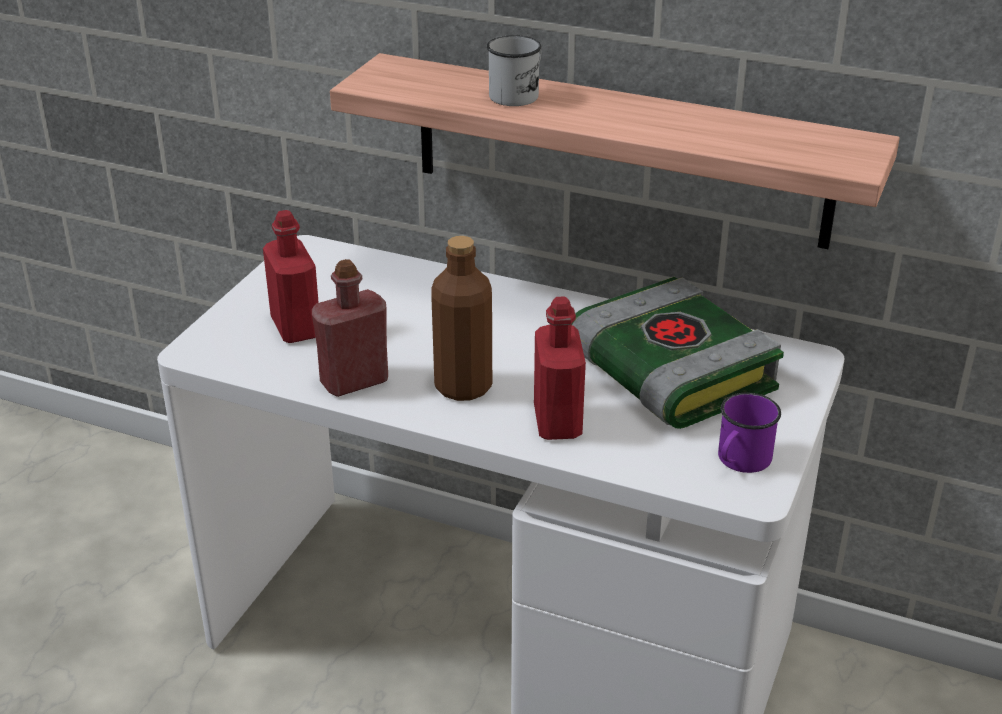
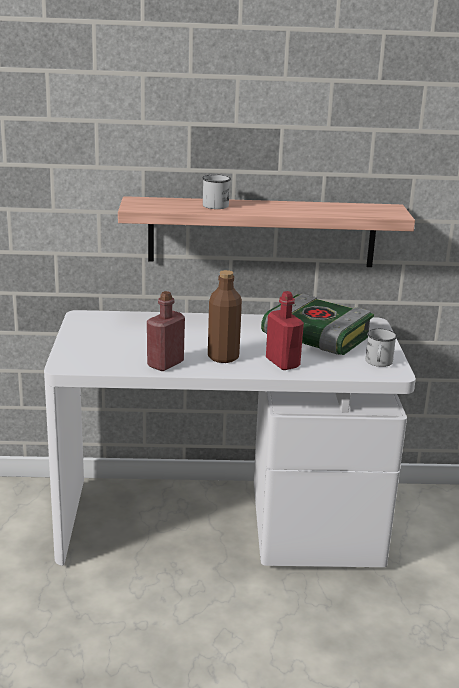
camera: 25 degrees left, 10 degrees down
(296, 327) = (110, 348): red bottle -> none
(740, 461) = (378, 363): purple mug -> white mug

